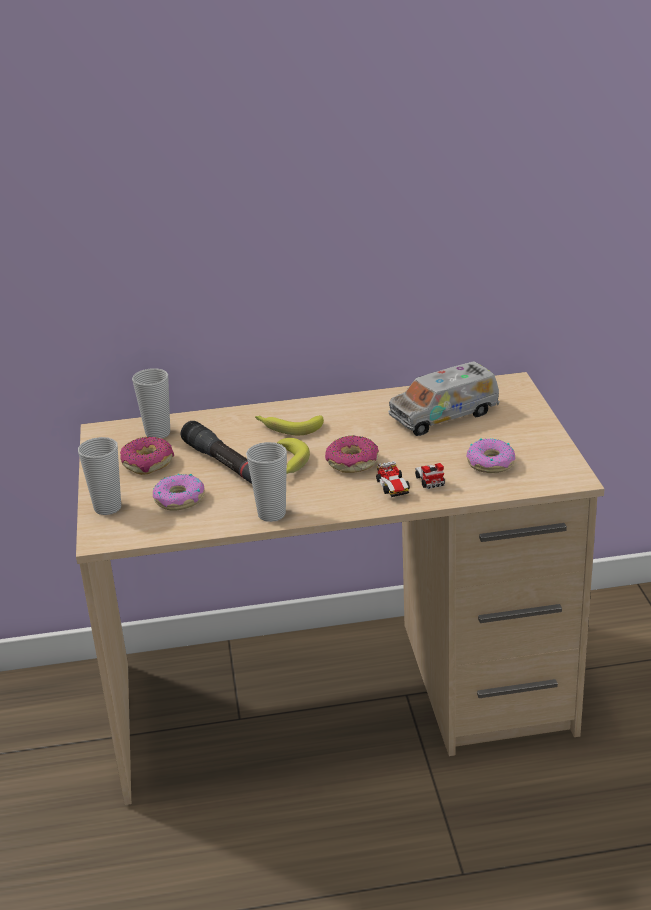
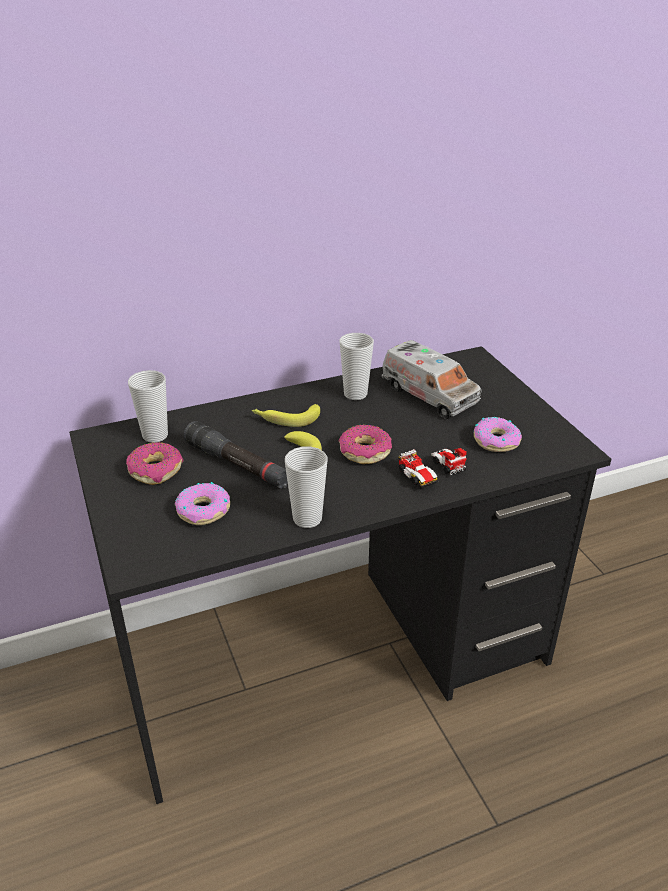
camera: 15 degrees left, 5 degrees up
(107, 508) = (128, 528): cup -> cup (355, 394)
(340, 701) = (333, 657): beige desk -> black desk
(444, 415) = (429, 394): toy truck -> toy truck turned 90 degrees counterclockwise

